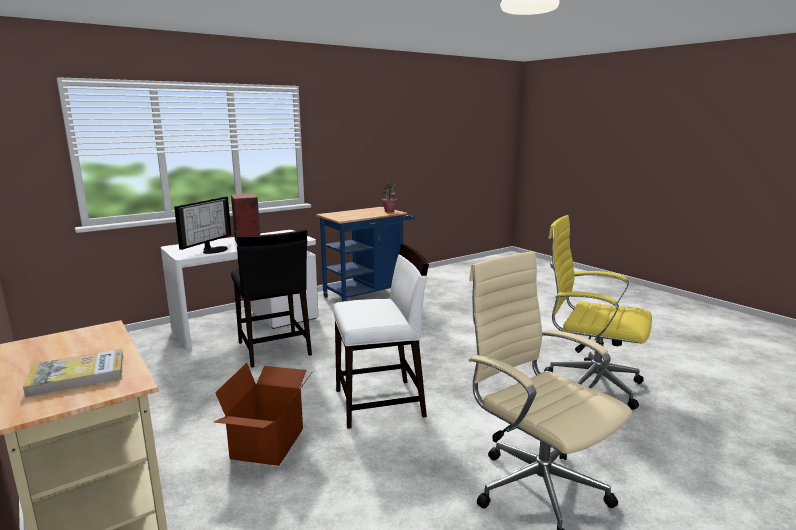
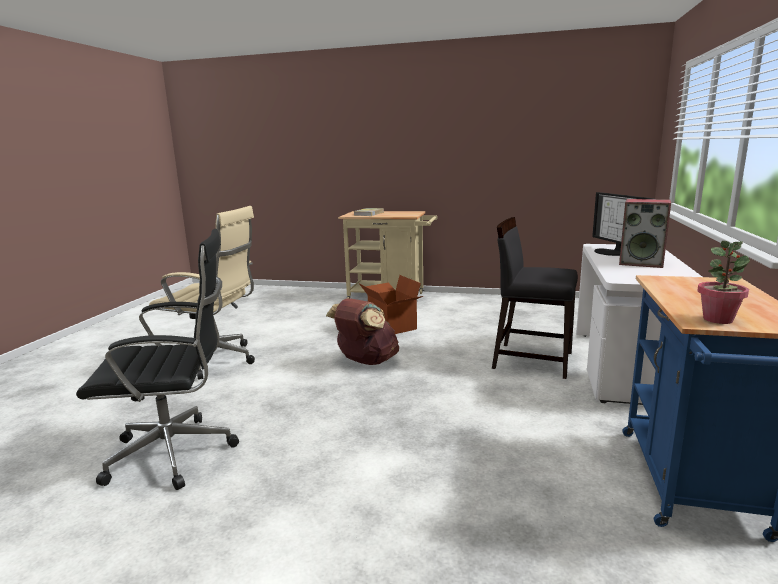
camera: 140 degrees right, 0 degrees up
(380, 403) = (366, 361): white chair -> brown backpack
(588, 384) = (178, 453): yellow office chair -> black office chair

